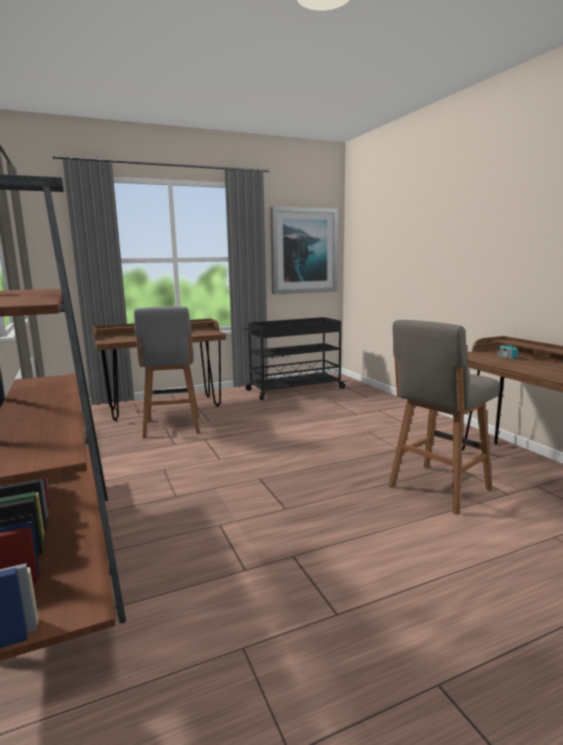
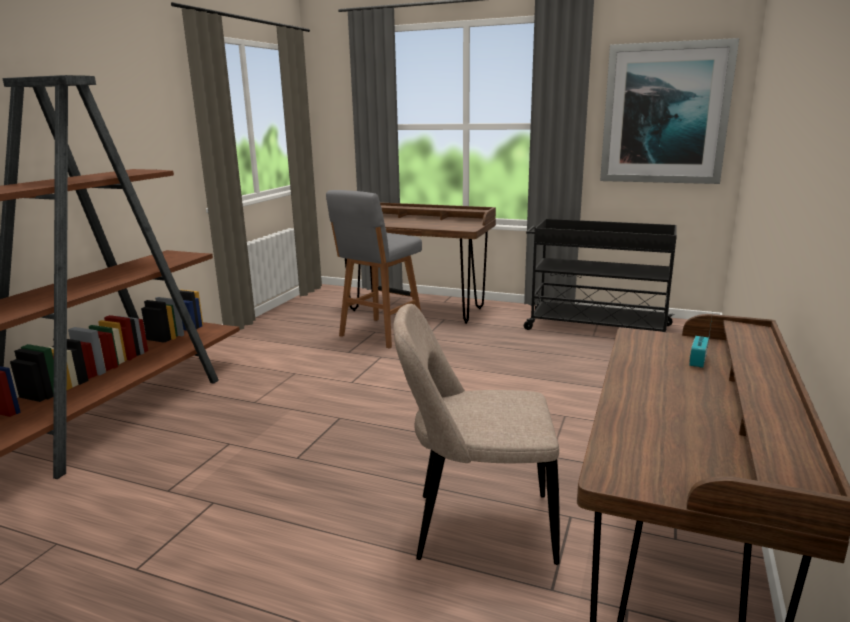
camera: 45 degrees right, 5 degrees up
(437, 489) = (476, 527): grey stool -> beige chair

